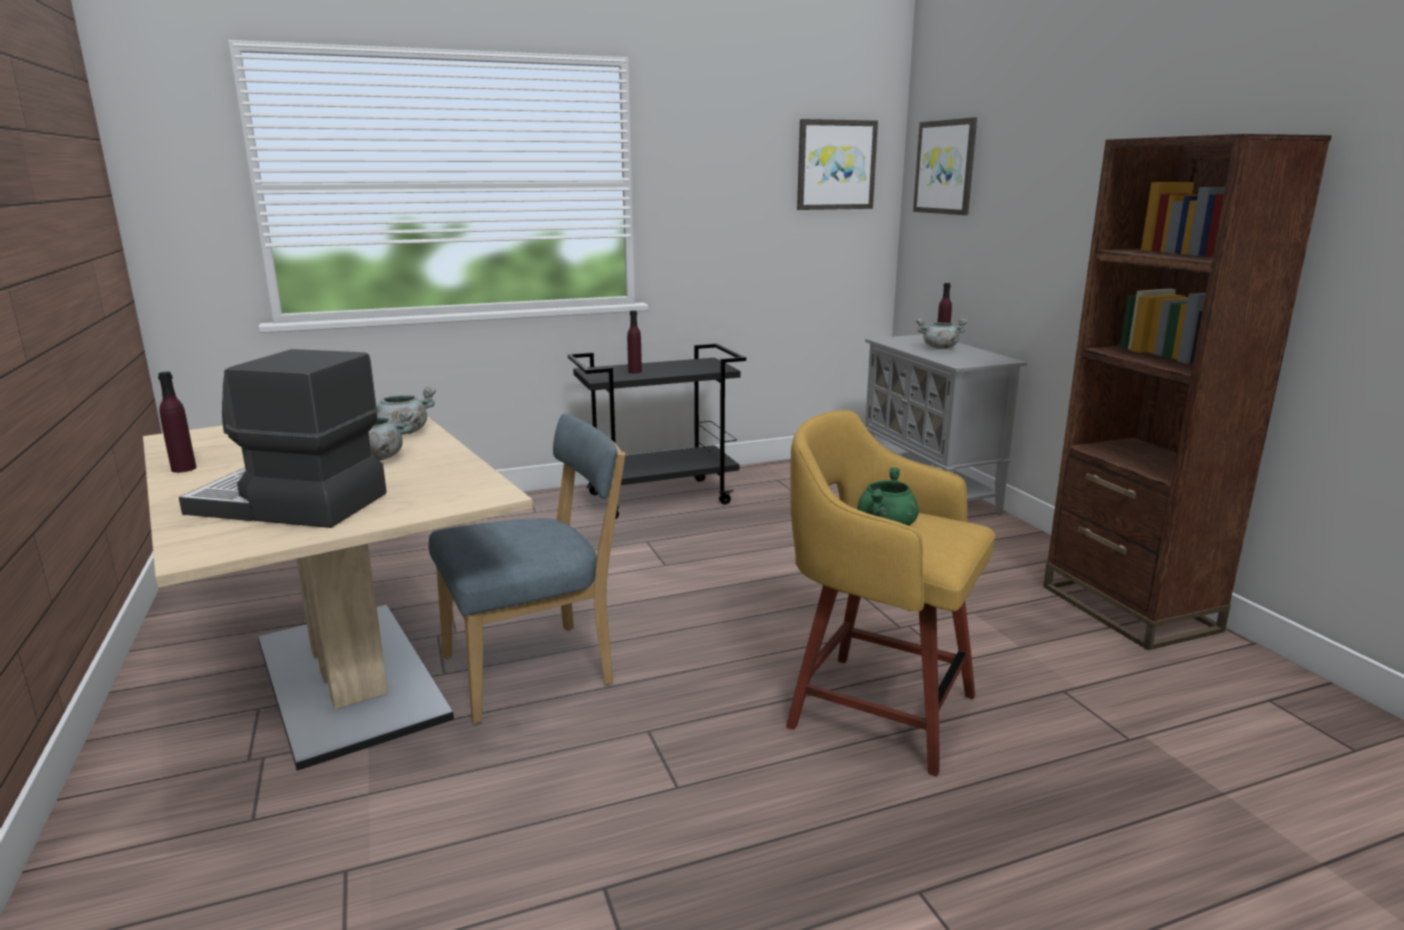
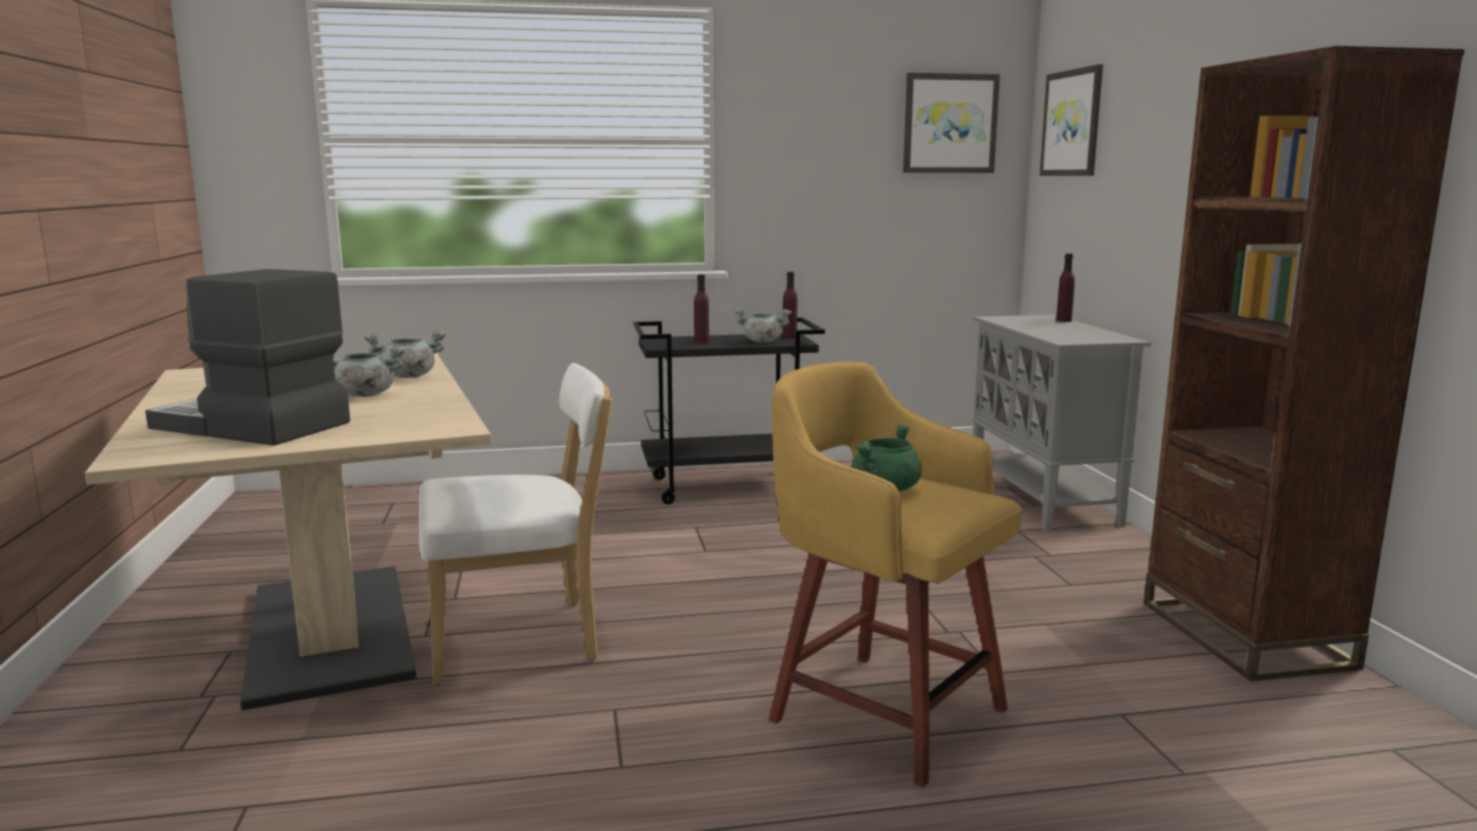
camera: 10 degrees right, 5 degrees down
(183, 469) = (179, 395): purple bottle -> purple bottle (789, 337)
(536, 669) = (522, 639): blue chair -> white chair
(939, 348) = (1055, 326): grey cooking pot -> grey cooking pot (762, 342)

